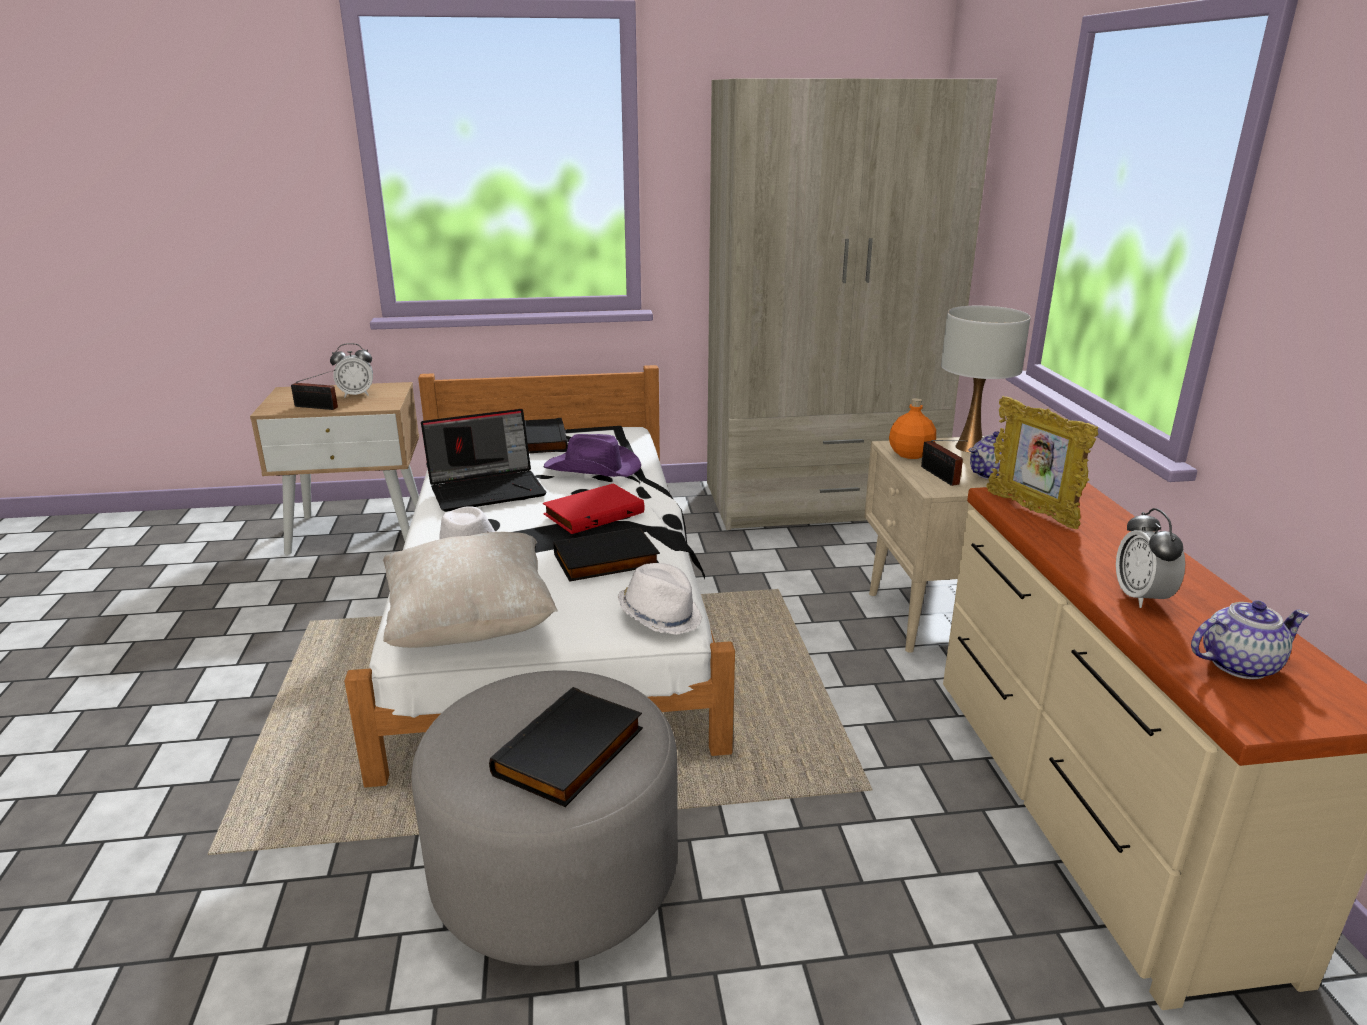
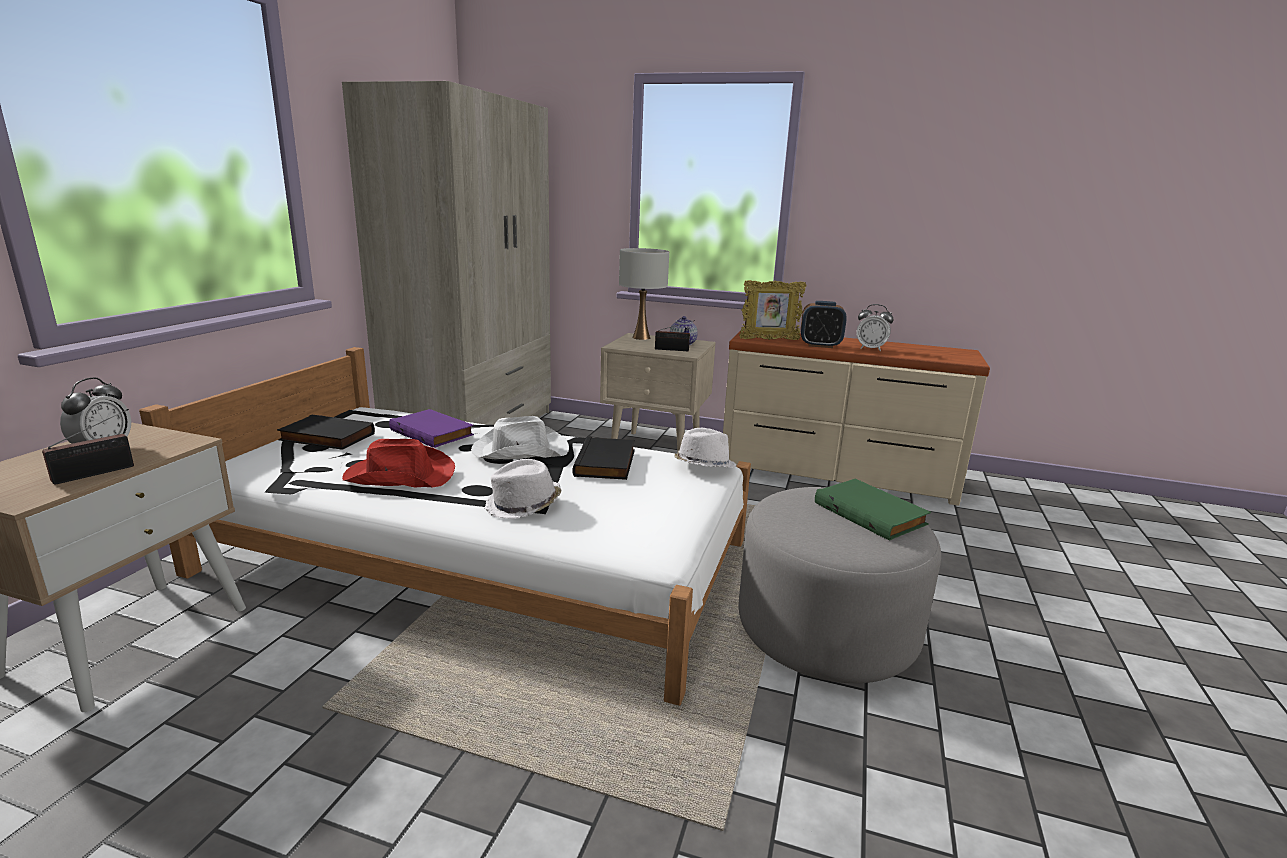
camera: 65 degrees left, 5 degrees down
(471, 625) = (658, 525): beige pillow -> none
(488, 488) = (399, 475): laptop -> red hat
(571, 753) = (871, 513): black book -> green book
(593, 468) = (433, 432): purple hat -> purple book
(593, 513) = (519, 450): red book -> white hat
(911, 454) = (634, 346): orange bottle -> none
(1072, 552) = (820, 345): none -> alarm clock
(1239, 664) = (931, 353): teapot -> none

